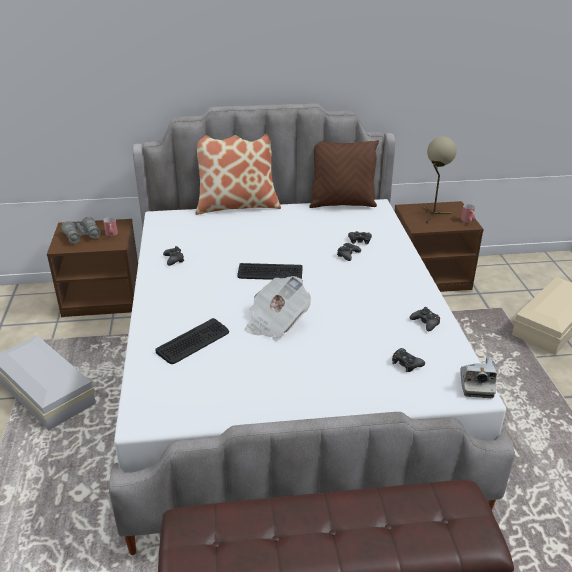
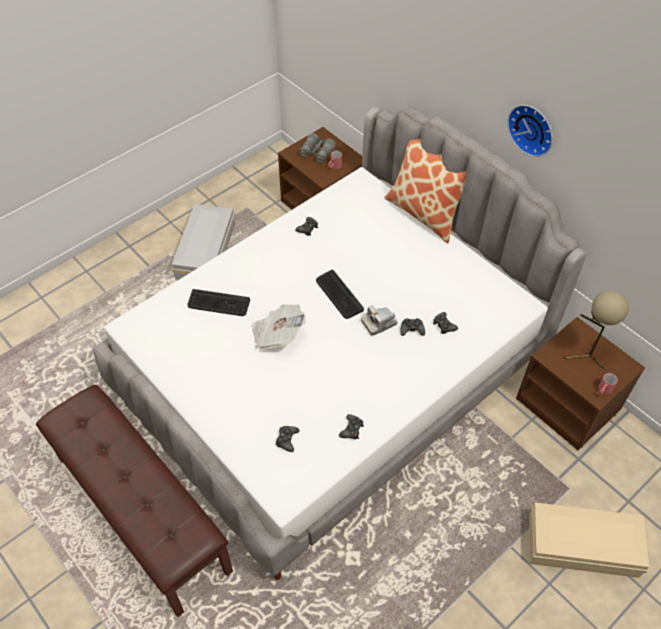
camera: 55 degrees right, 20 degrees up
(307, 59) = (532, 129): none -> wall clock
(342, 204) = (500, 280): brown pillow -> none
(476, 385) = (293, 496): camera -> camera (379, 323)

